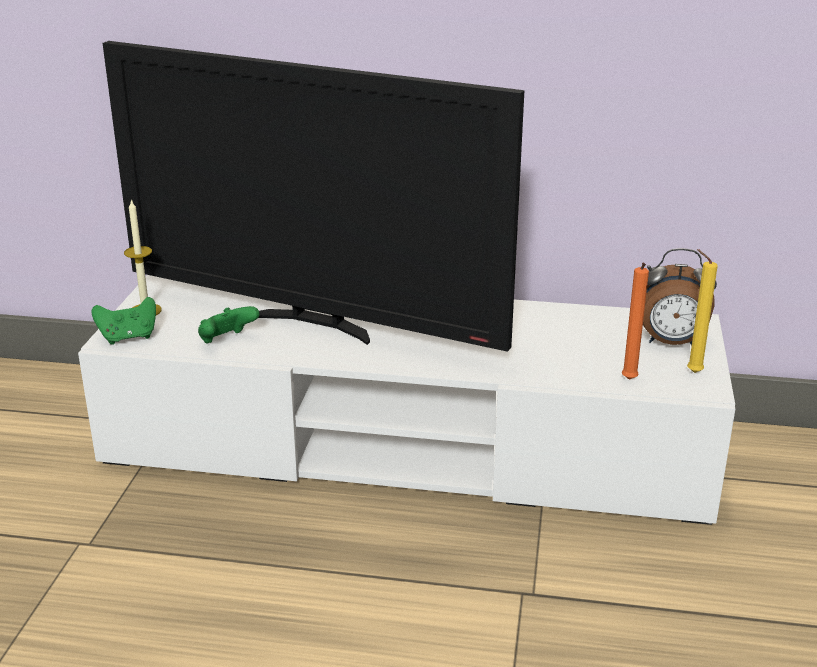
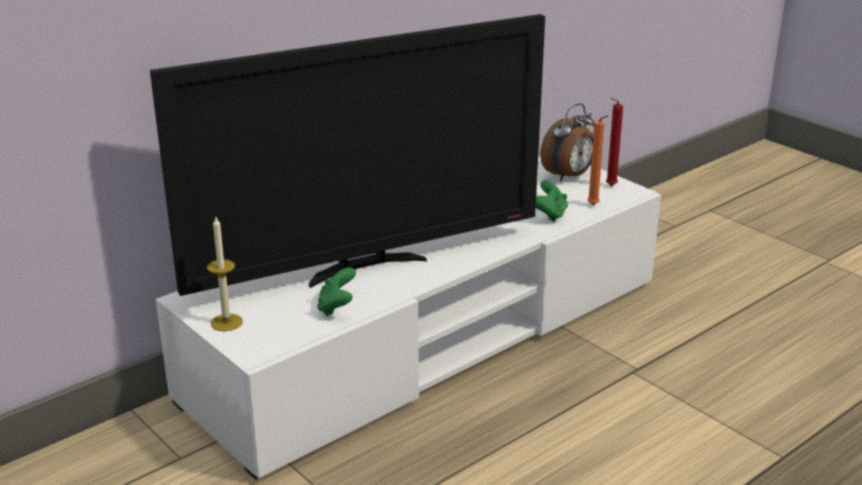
camera: 50 degrees left, 0 degrees up
(128, 337) = (262, 344): green game controller -> green game controller (549, 215)
(691, 372) = (609, 186): yellow candle -> red candle

